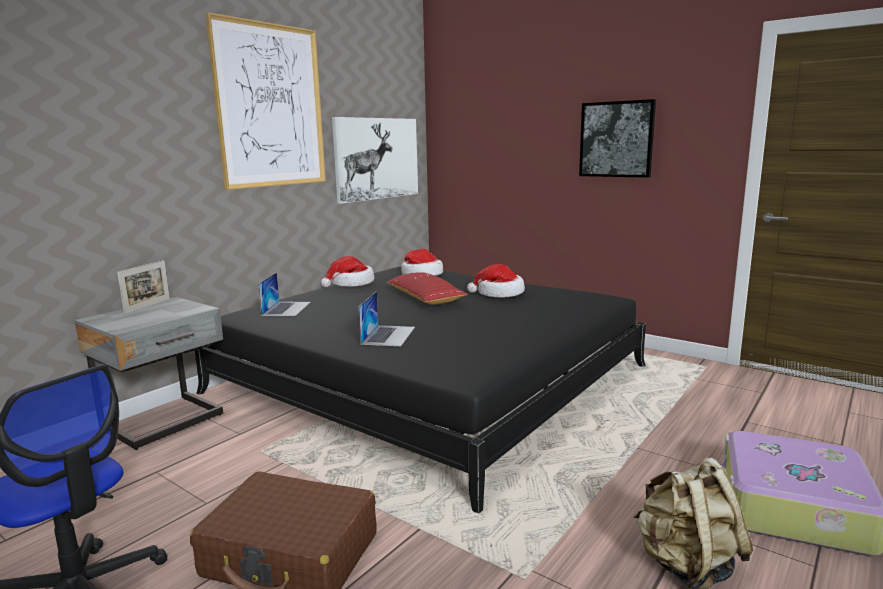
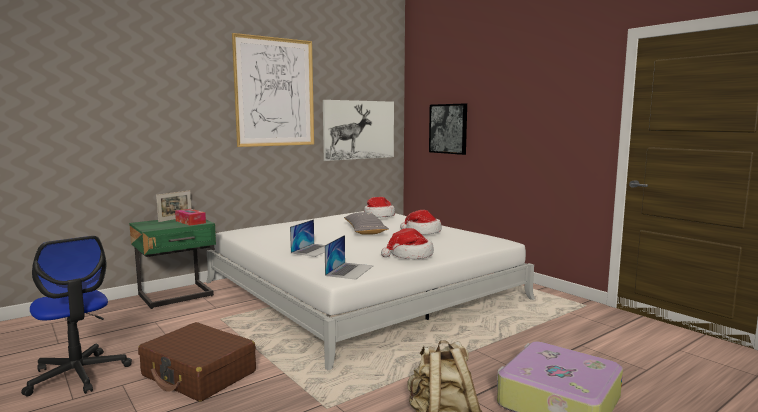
camera: 15 degrees right, 5 degrees down
(165, 422) = (177, 296): grey nightstand -> green nightstand
(178, 309) = (190, 222): none -> tissue box
(286, 308) = (268, 230): laptop -> laptop (349, 270)
(350, 284) = (324, 218): hat -> hat (410, 255)
(425, 298) = (365, 231): red pillow -> grey pillow
(429, 379) = (362, 291): black bed -> white bed
(616, 139) = (527, 119): picture -> picture (448, 128)

